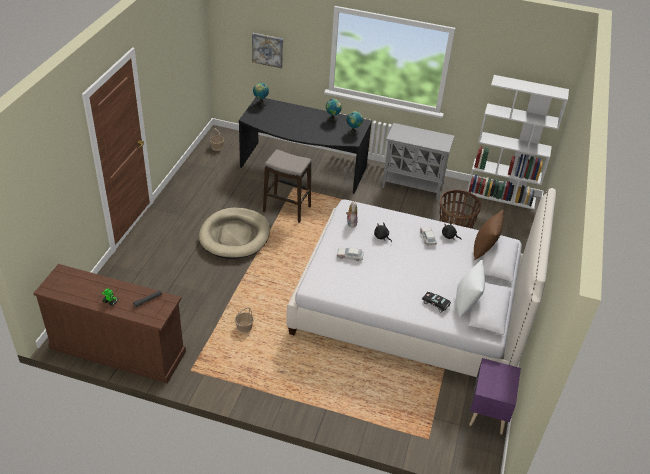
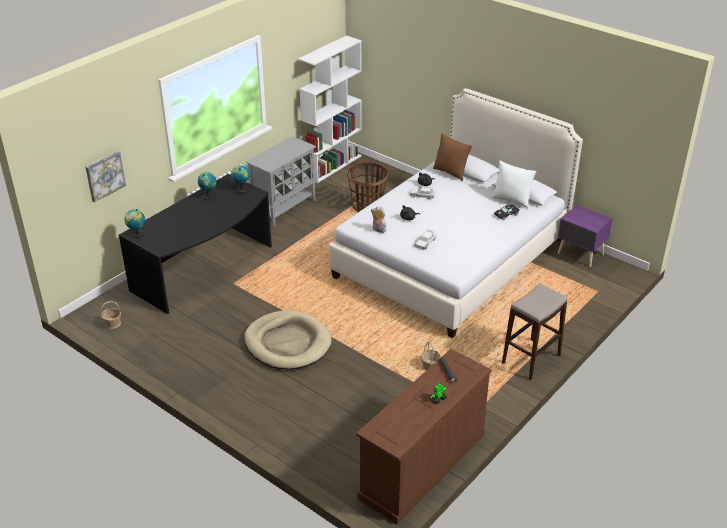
camera: 65 degrees left, 5 degrees down
(287, 209) = (267, 297): stool -> stool (531, 359)

